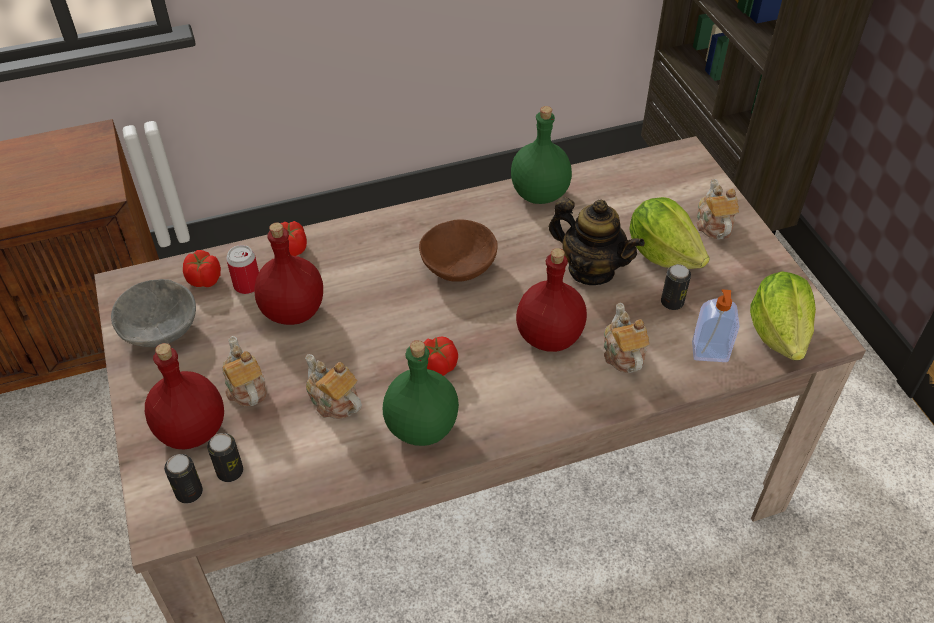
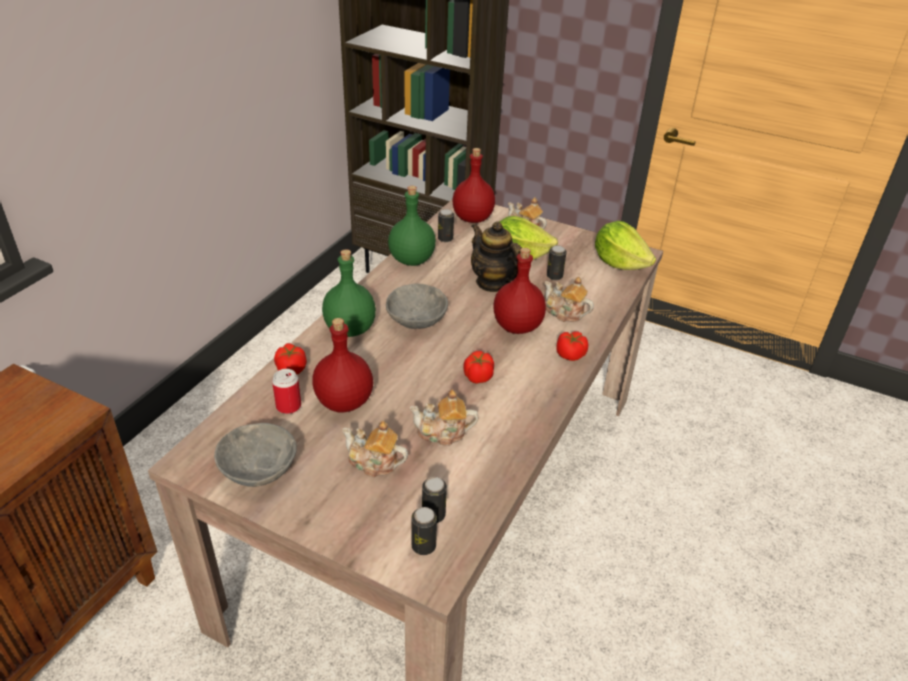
camera: 45 degrees left, 10 degrees down
(193, 430) = (373, 510): red bottle -> red bottle (473, 218)
(204, 279) = (250, 421): tomato -> tomato (570, 355)
(422, 428) = (514, 412): green bottle -> green bottle (351, 329)
(459, 266) = (417, 319): brown bowl -> grey bowl
(591, 270) = (493, 282): teapot -> teapot turned 120 degrees counterclockwise
(607, 187) = (445, 238): none -> can
(709, 353) = (603, 289): soap dispenser -> none

